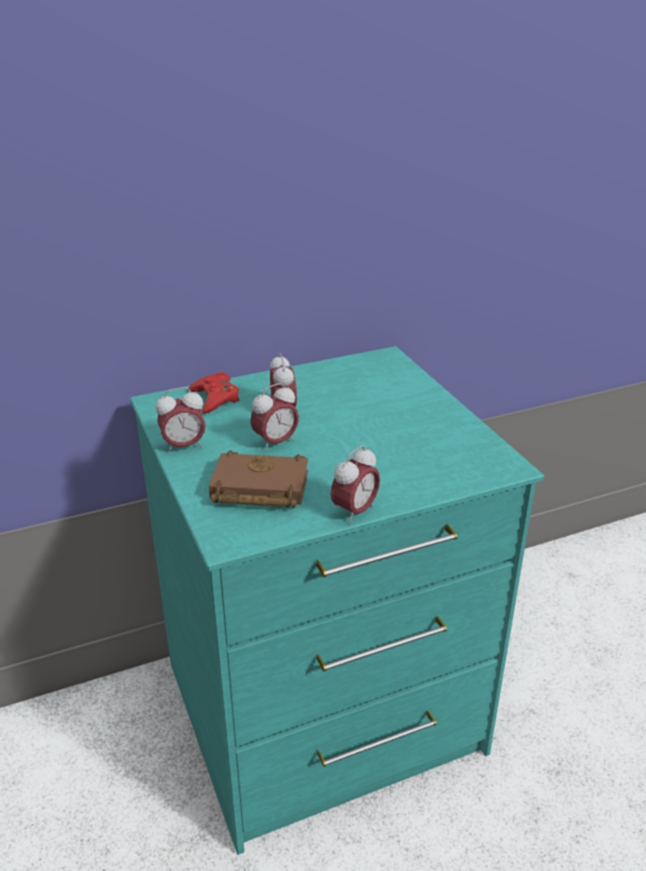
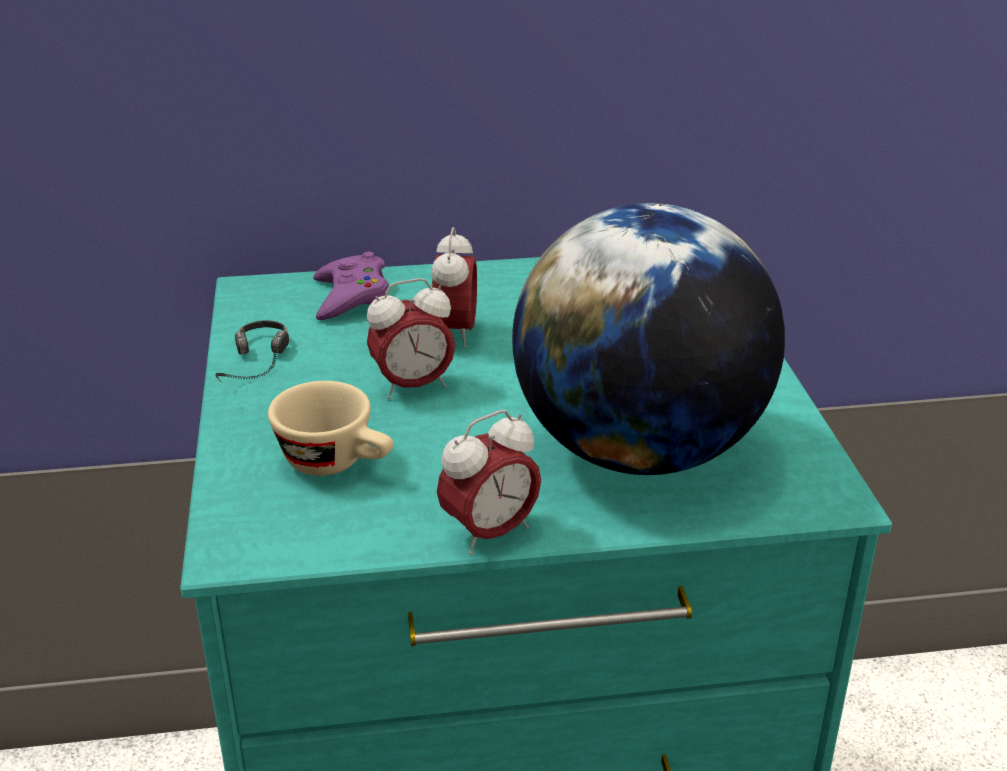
camera: 15 degrees right, 0 degrees up
(183, 446) = (256, 370): alarm clock -> headphones
(215, 398) = (351, 297): red game controller -> purple game controller
(256, 489) = (337, 463): brown book -> beige cup
(409, 459) = (639, 451): none -> globe

